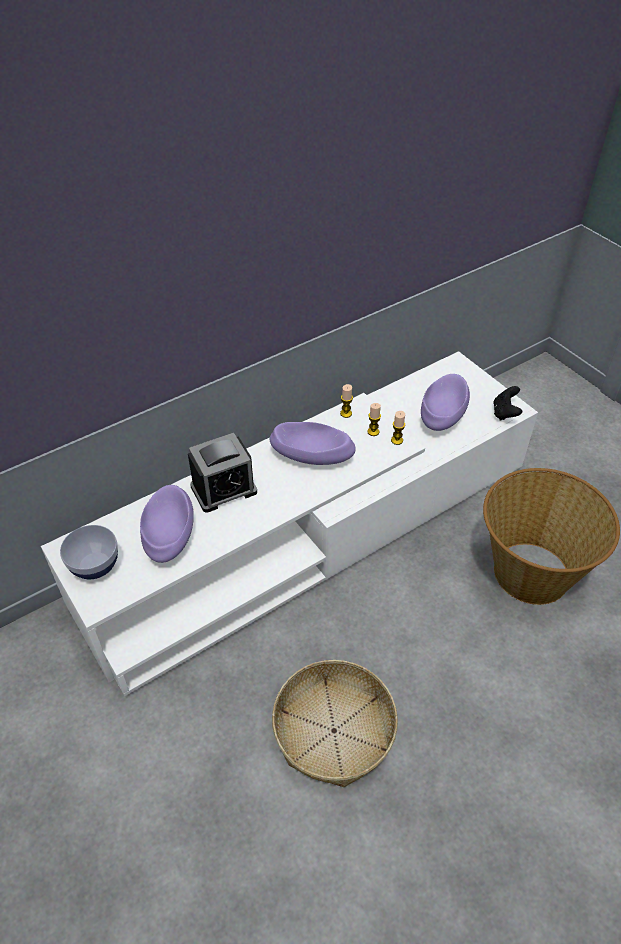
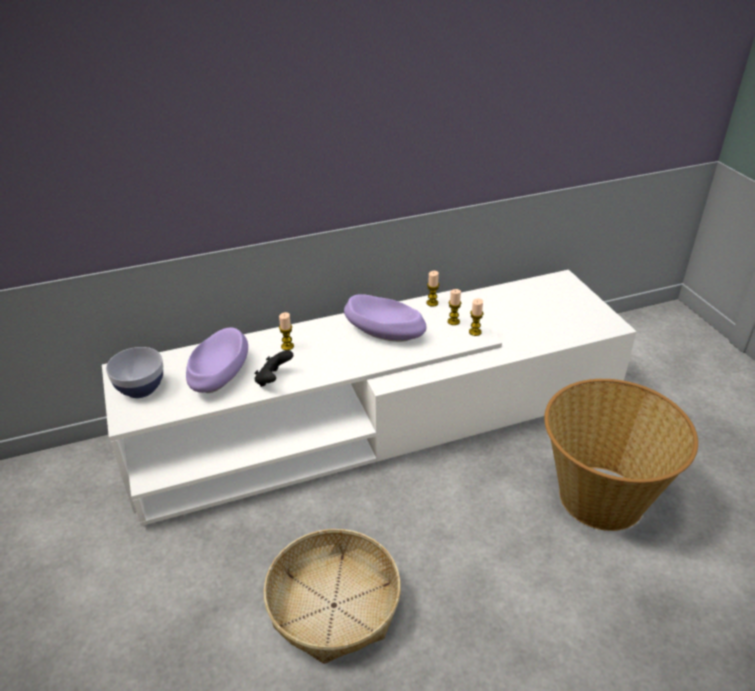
camera: 15 degrees right, 10 degrees down
(224, 489) = (287, 346): alarm clock -> candle
(443, 414) = (533, 319): purple bowl -> none
(505, 413) = (599, 327): black game controller -> black game controller (273, 380)

